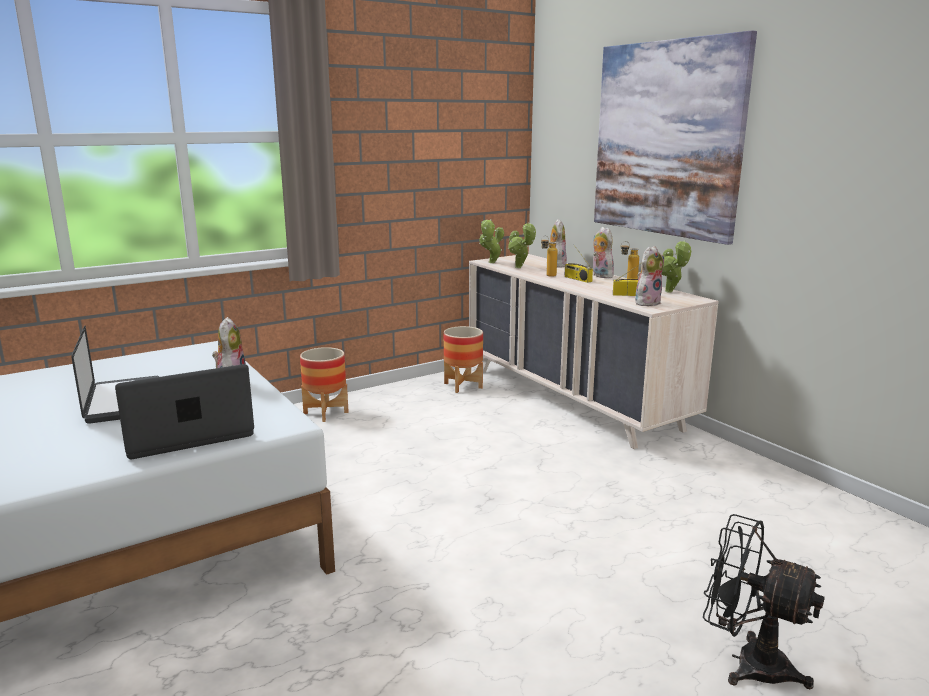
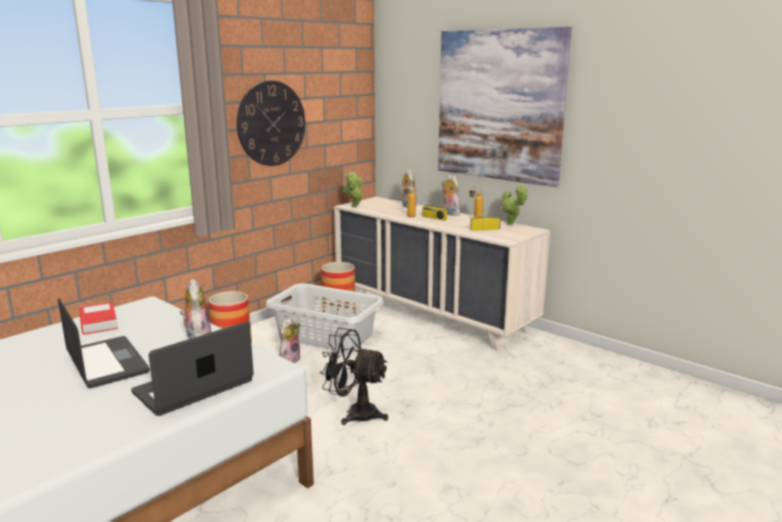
camera: 15 degrees left, 0 degrees up
(148, 361) = (98, 322): none -> book
(392, 158) = (271, 123): none -> wall clock
(434, 411) = (326, 336): none -> grey laundry basket
(520, 268) = (381, 210): potted plant -> none
(647, 303) = (501, 235): plush toy -> plush toy (289, 359)
(747, 662) = (645, 499): black fan -> black fan (355, 413)

